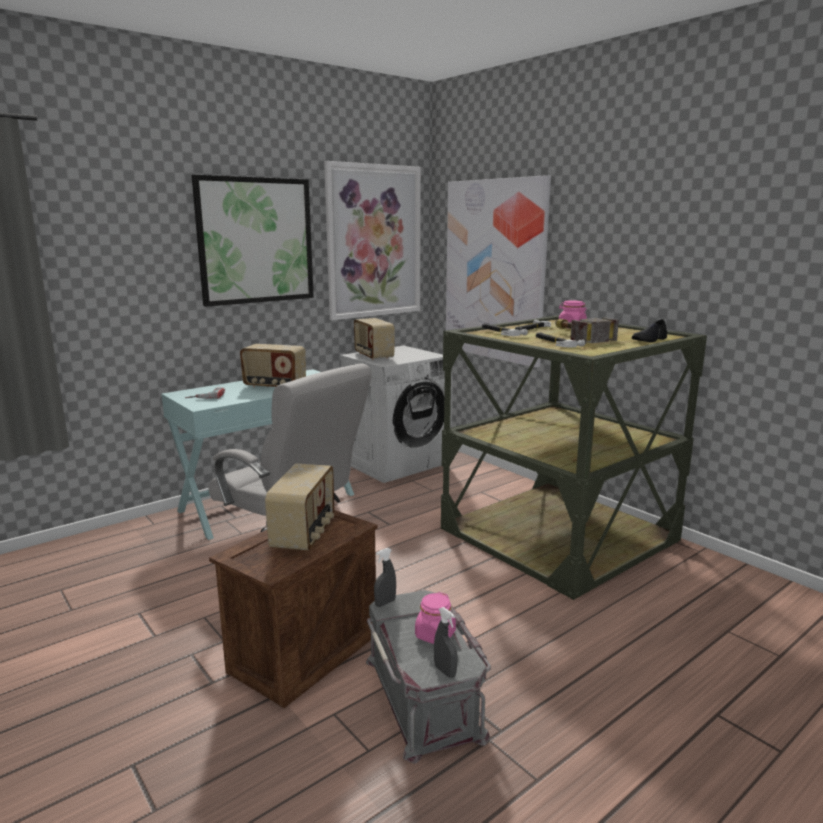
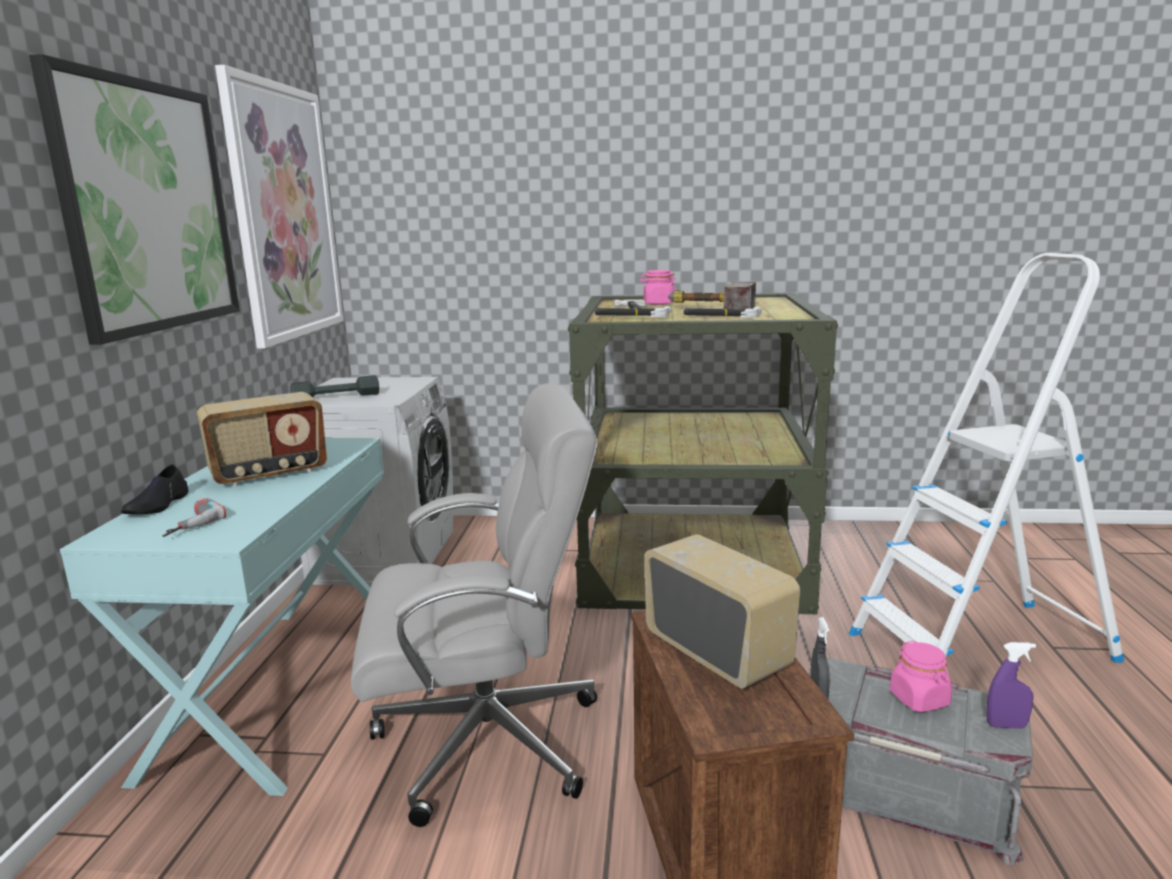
camera: 45 degrees left, 0 degrees up
(373, 356) = (336, 397): radio -> grey dumbbell
(445, 671) = (1006, 725): grey spray bottle -> purple spray bottle
(494, 271) = (472, 248): picture -> none
(649, 340) = (772, 302): black shoe -> black shoe (158, 505)
(650, 678) = (979, 647): none -> white step ladder

